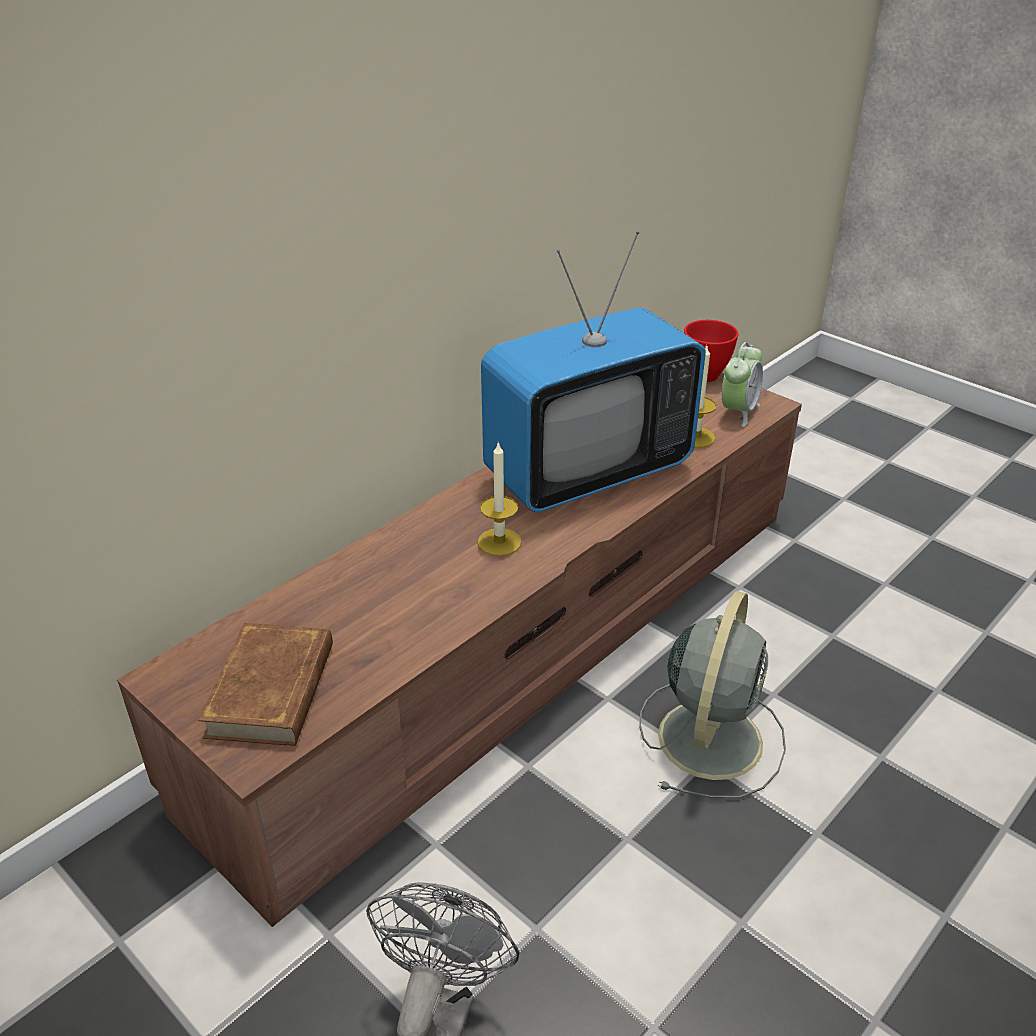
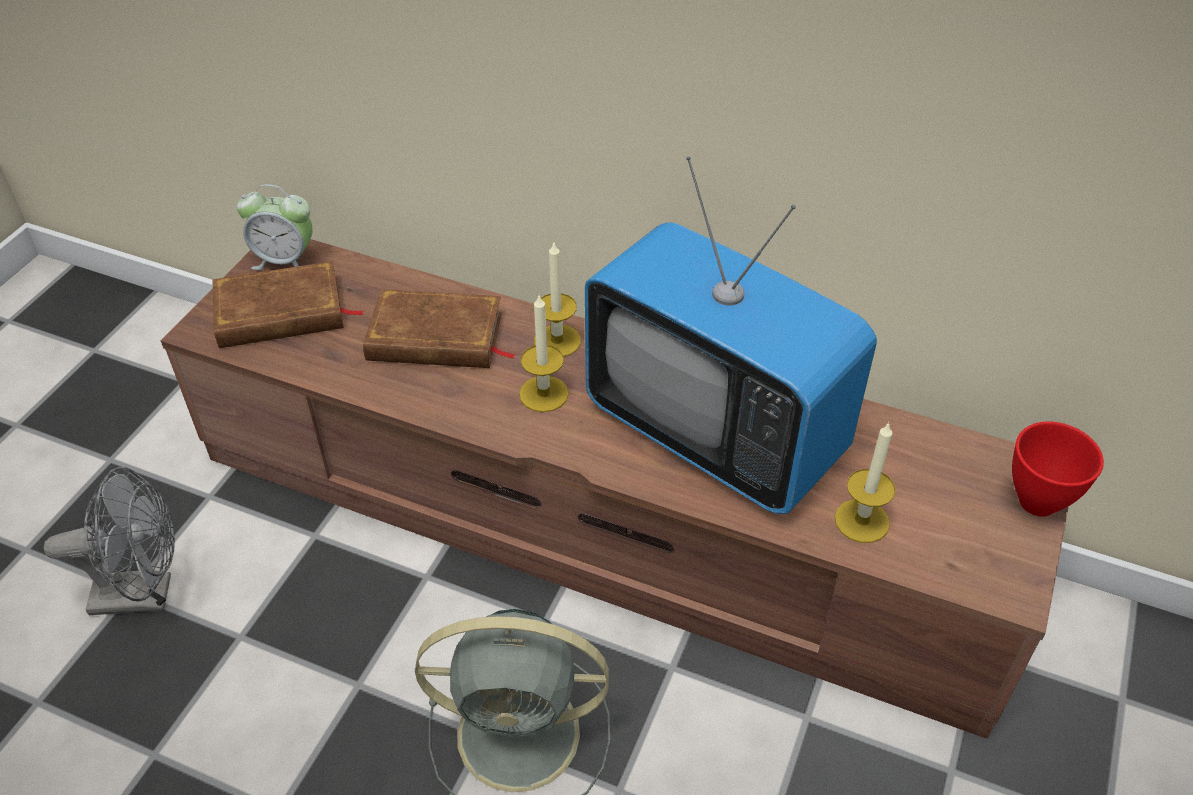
camera: 70 degrees right, 10 degrees up
(388, 589) = (436, 338): none -> brown book
(440, 522) = (557, 341): none -> candle
(738, 412) = (962, 557): alarm clock -> alarm clock (285, 260)

